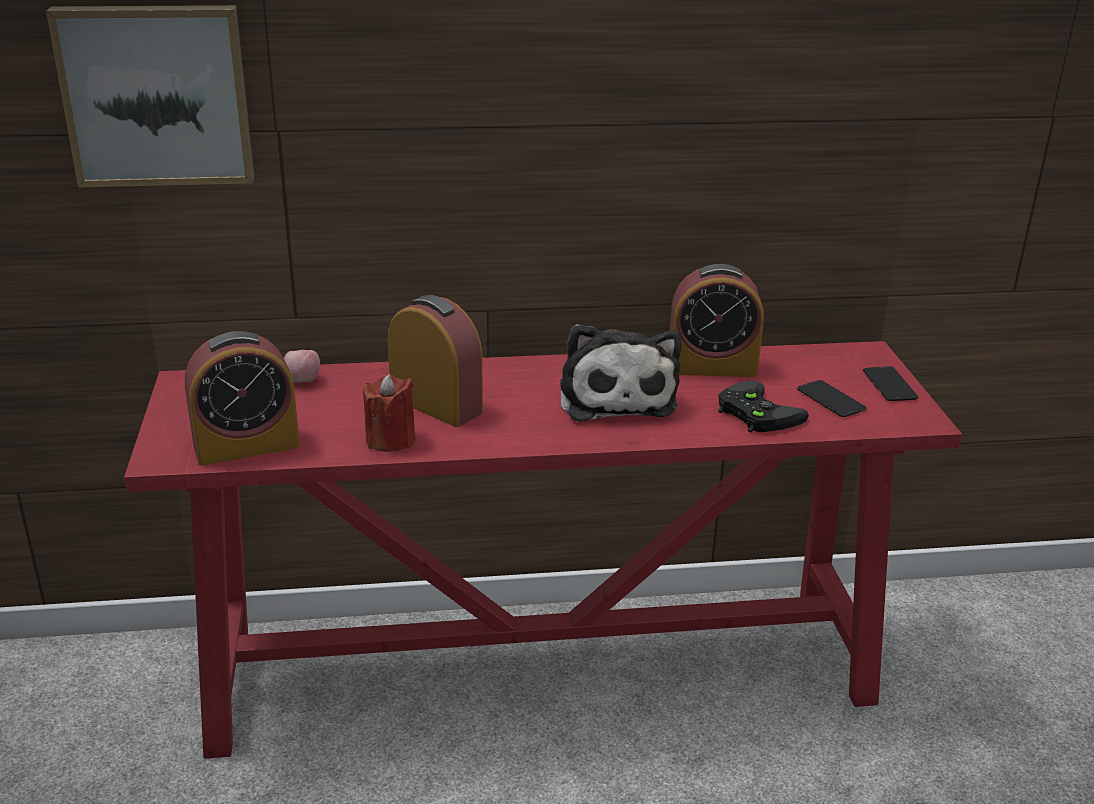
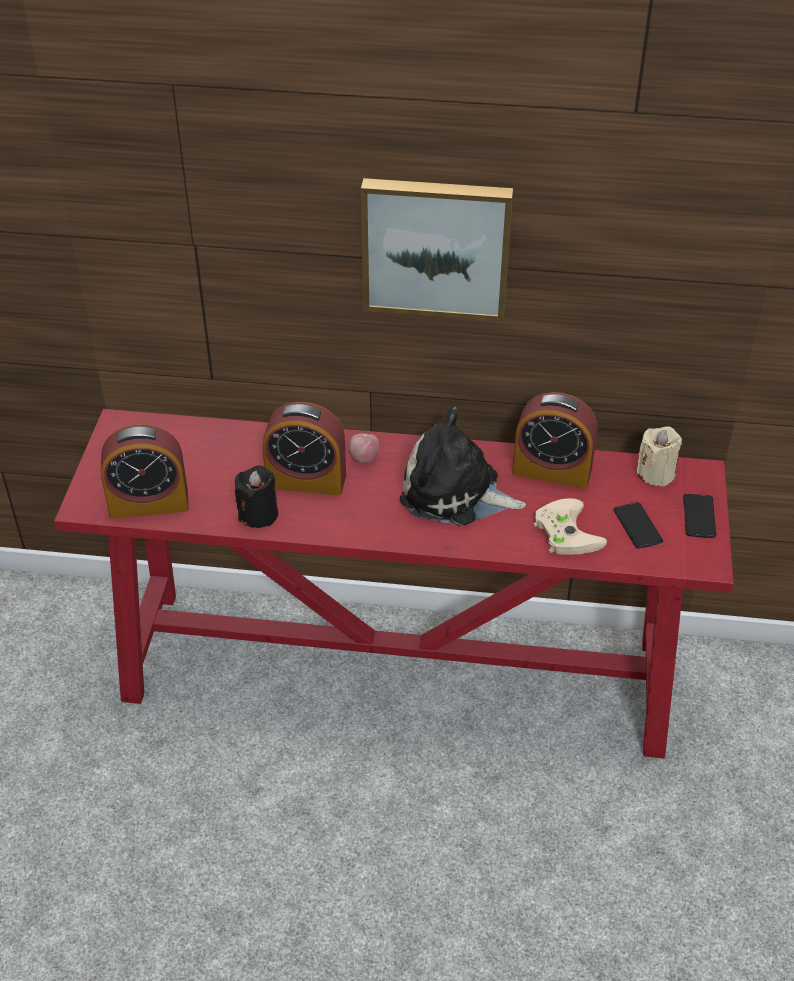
camera: 15 degrees right, 15 degrees up
(157, 95) = (97, 214): picture -> picture (436, 246)
(303, 381) = (209, 437): apple -> apple (364, 458)
(390, 440) = (258, 514): red candle -> black candle
(436, 404) = (306, 480): alarm clock -> alarm clock turned 135 degrees clockwise
(616, 396) = (455, 493): plush toy -> plush toy turned 105 degrees clockwise
(754, 413) = (564, 531): black game controller -> beige game controller
(822, 357) = (655, 473): none -> beige candle

